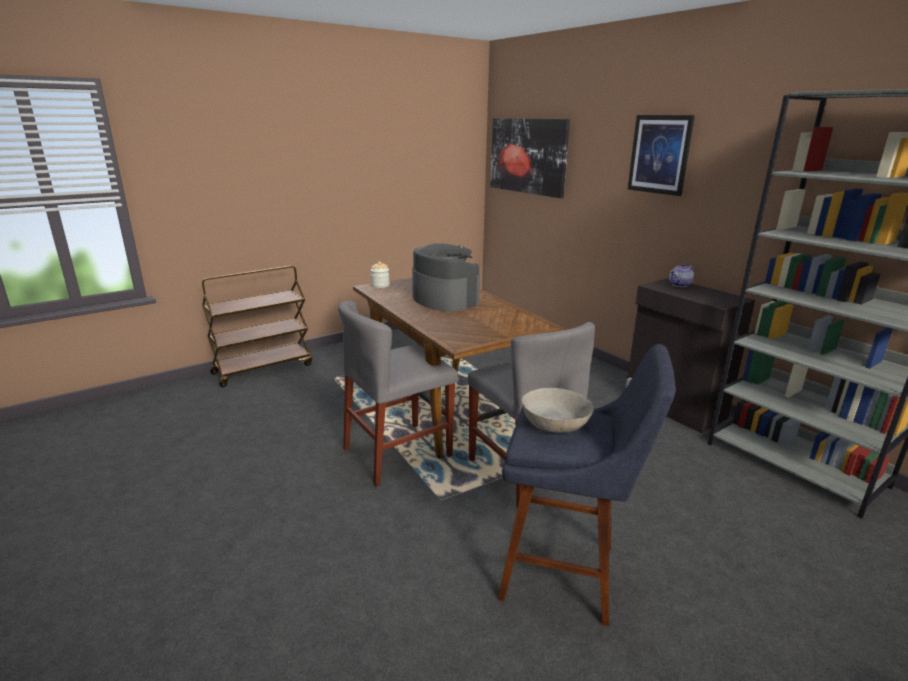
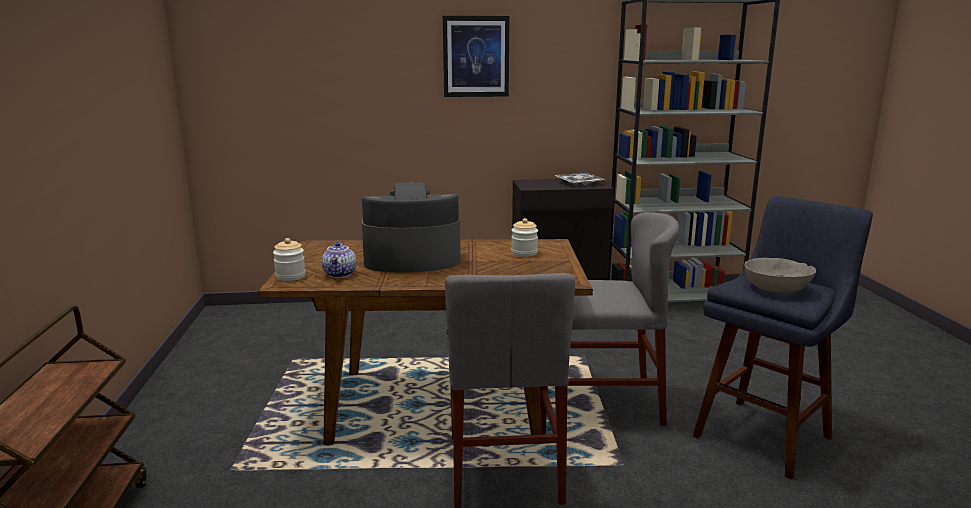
camera: 60 degrees left, 5 degrees down
(503, 322) = (524, 253): none -> jar
(528, 156) = (271, 71): picture -> none
(680, 285) = (539, 182): teapot -> teapot (340, 274)
(711, 296) = (579, 183): none -> tray

